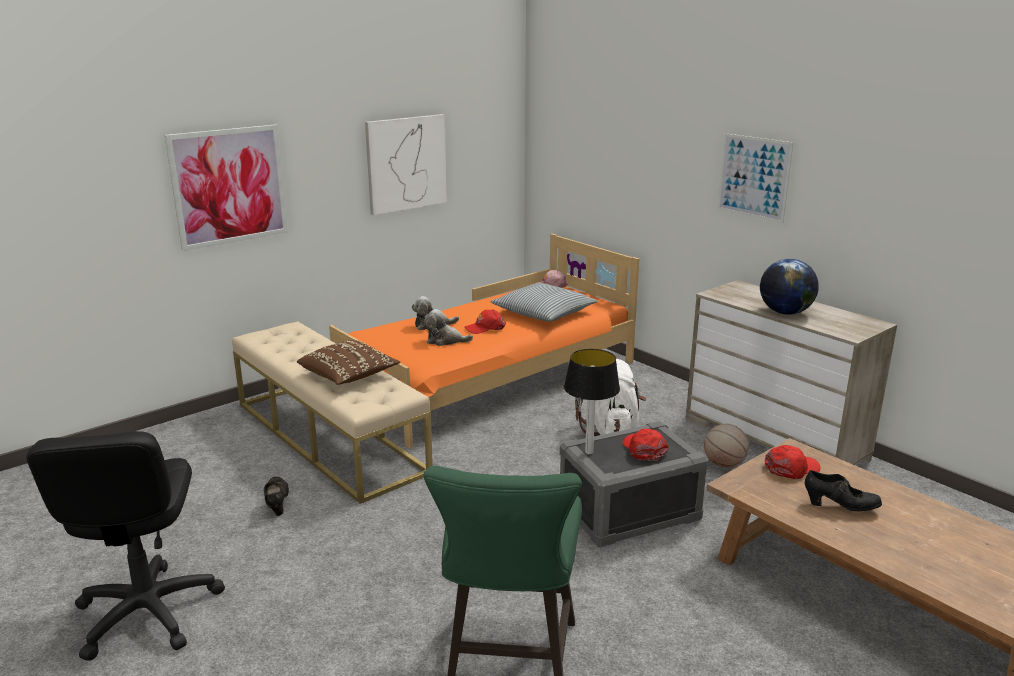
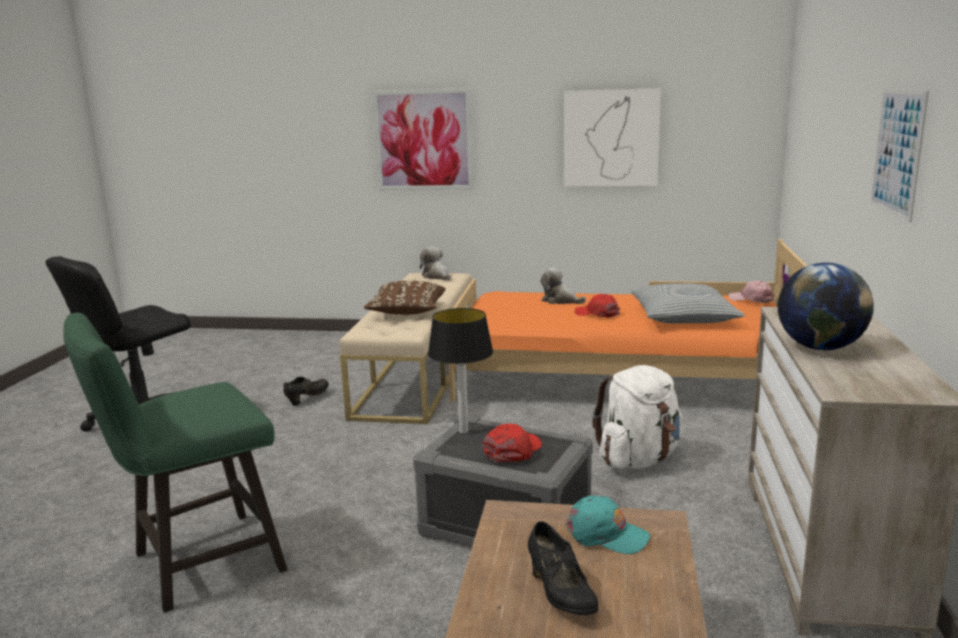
camera: 50 degrees right, 5 degrees down
(445, 341) = (541, 313): plush toy -> plush toy (436, 276)
(724, 464) = (696, 541): basketball -> none
(791, 468) = (606, 535): red cap -> turquoise cap

